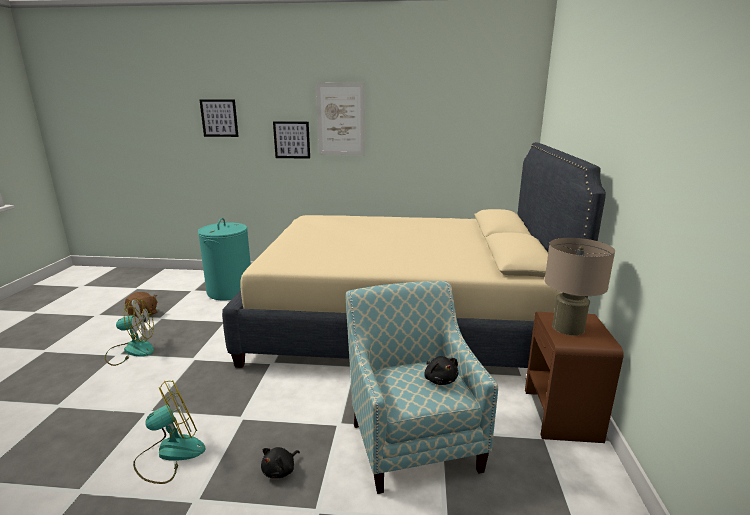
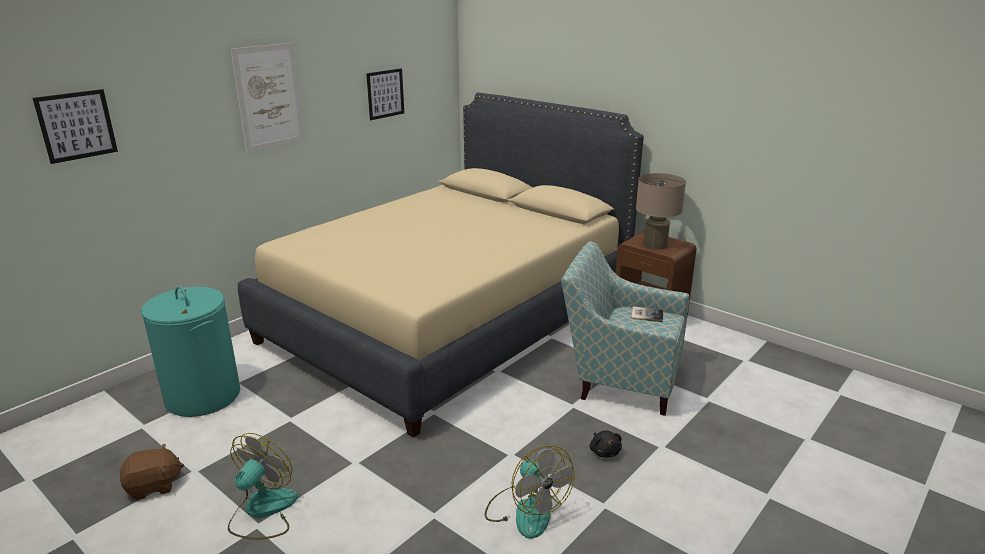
camera: 55 degrees left, 5 degrees up
(170, 454) = (526, 510): fan -> fan turned 150 degrees clockwise
(292, 140) = (205, 139): picture -> picture (385, 94)
(440, 379) = (646, 314): black plush toy -> book

